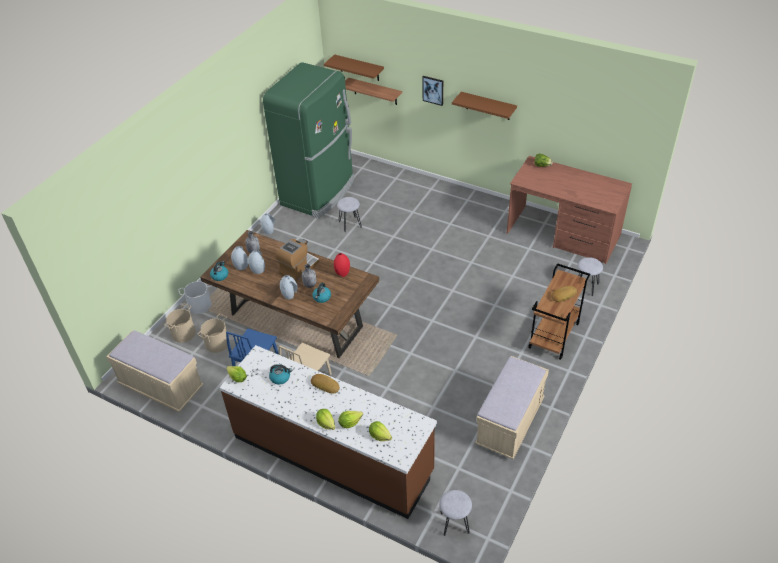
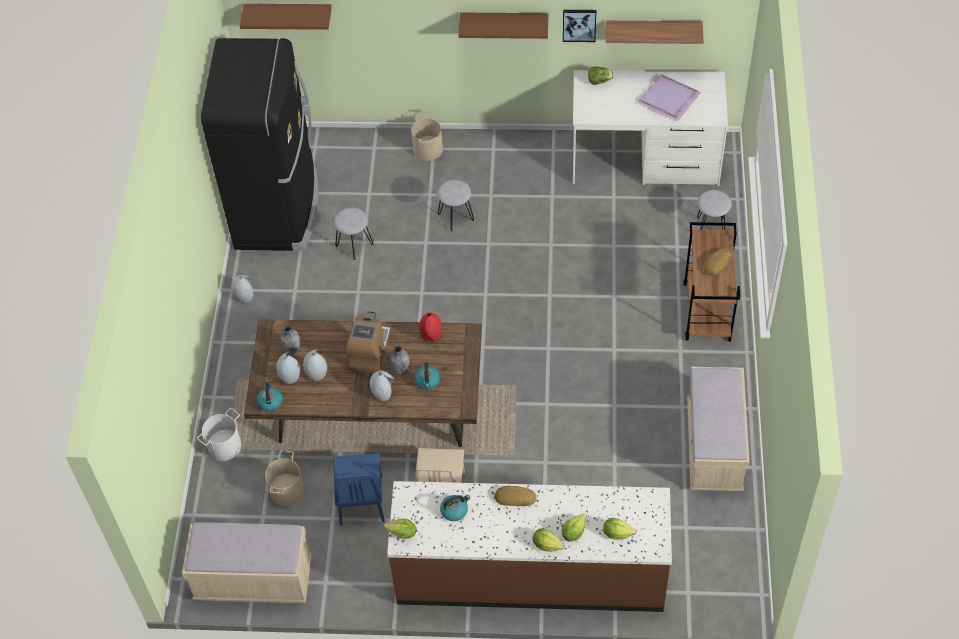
camera: 25 degrees left, 10 degrees up
(183, 333) = (229, 495): beige bucket -> beige bucket (427, 149)
(319, 192) = (278, 209): green fridge -> black fridge
(375, 91) = (319, 38): shelf -> shelf (653, 30)
(433, 90) = (415, 19): picture -> picture (579, 24)
(454, 523) = (717, 593): grey stool -> grey stool (456, 217)
(563, 234) = (645, 159): brown desk -> white desk
(583, 187) = (668, 98): none -> purple tray

